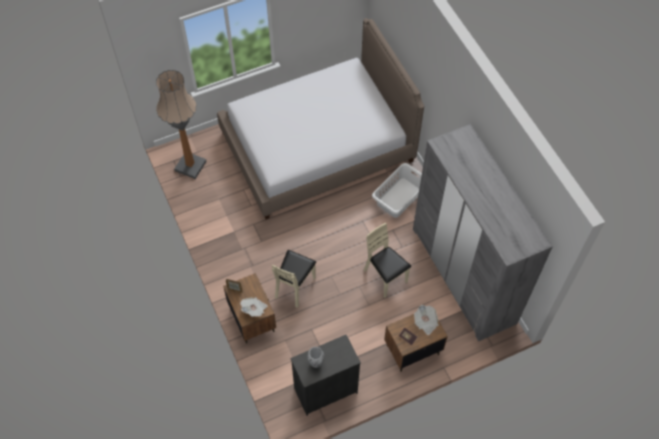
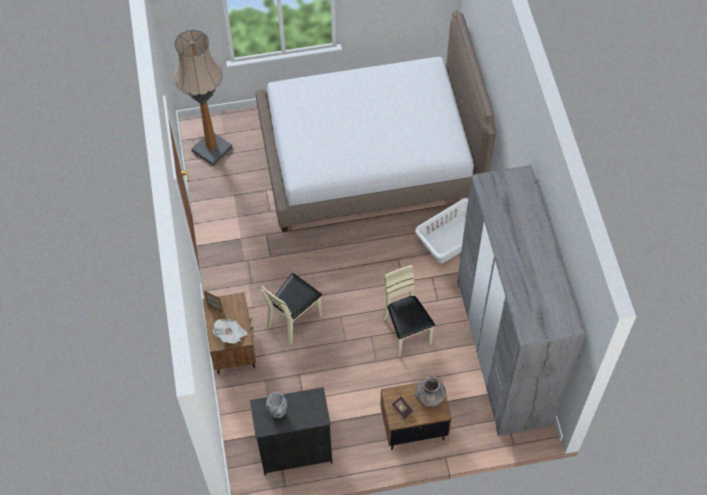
camera: 15 degrees right, 0 degrees up
(425, 322) = (429, 396): newspaper -> grey vase

